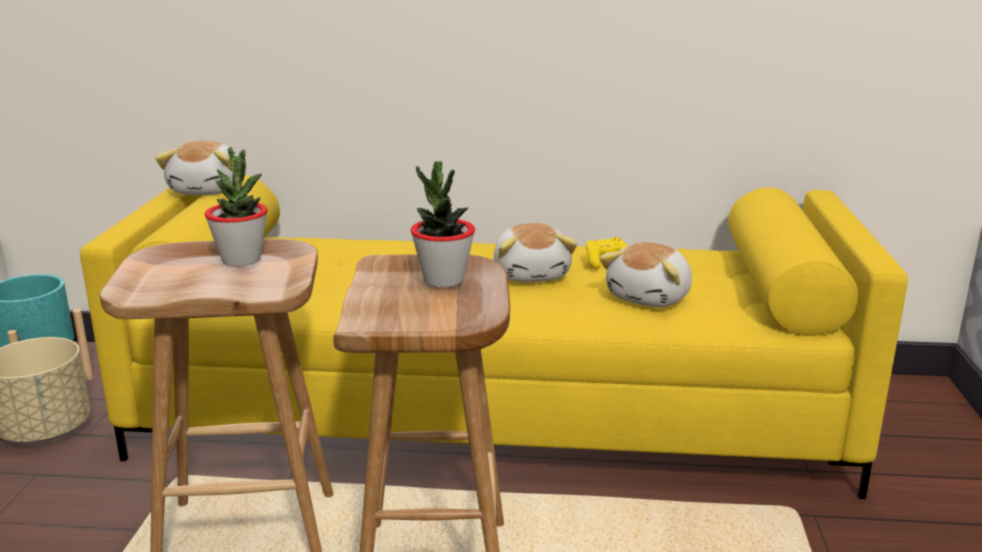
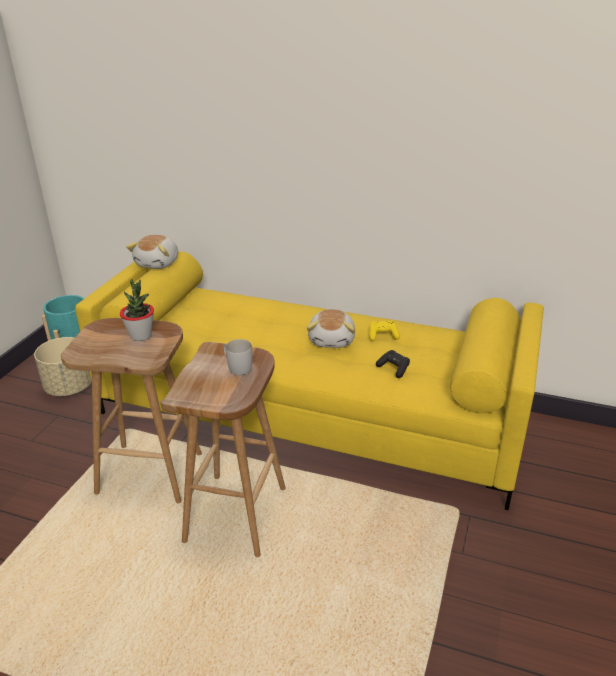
camera: 15 degrees right, 10 degrees up
(443, 280) = (237, 367): potted plant -> white mug
(651, 297) = (393, 369): plush toy -> black game controller

